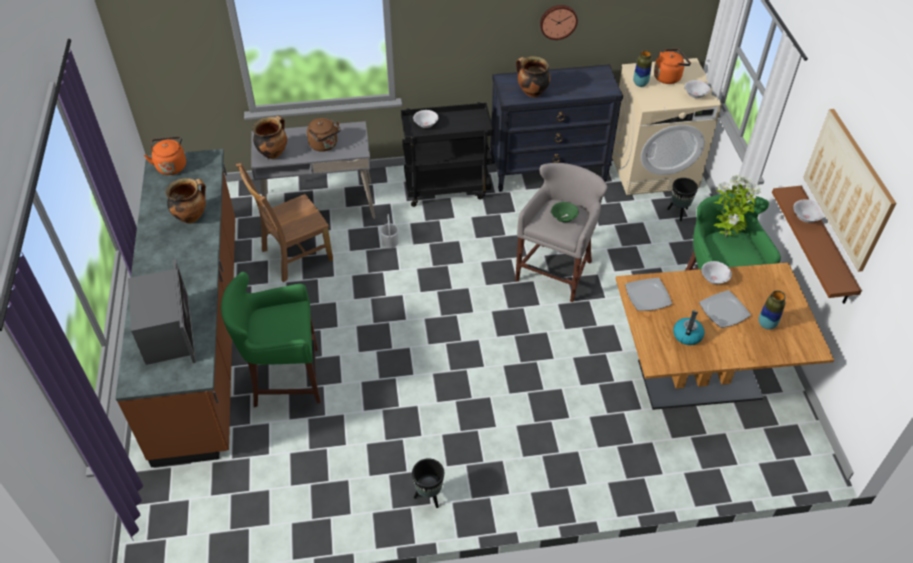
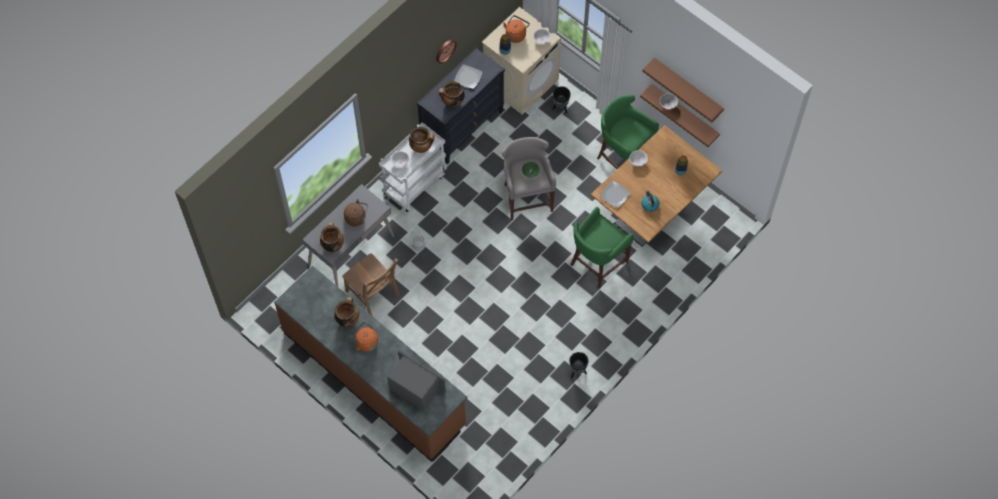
camera: 40 degrees left, 15 degrees up
(171, 166) = (297, 298): orange kettle -> orange kettle (365, 342)
(283, 378) = (447, 368): green stool -> green stool (597, 263)
(294, 256) = (373, 295): brown chair -> brown chair turned 60 degrees counterclockwise
(447, 187) = (414, 183): black cart -> white cart
(463, 125) = (421, 147): none -> cooking pot
(723, 311) = (656, 178): plate -> plate (468, 77)
(726, 236) = (620, 125): potted plant -> none
(848, 189) = (688, 88): picture -> brown shelf

